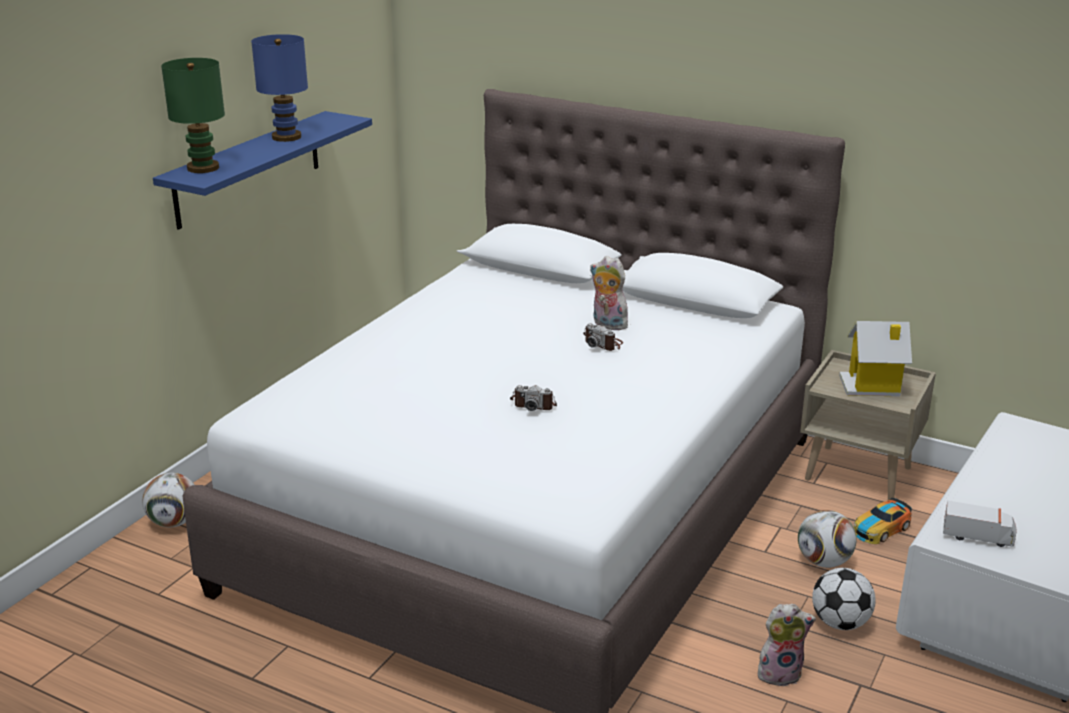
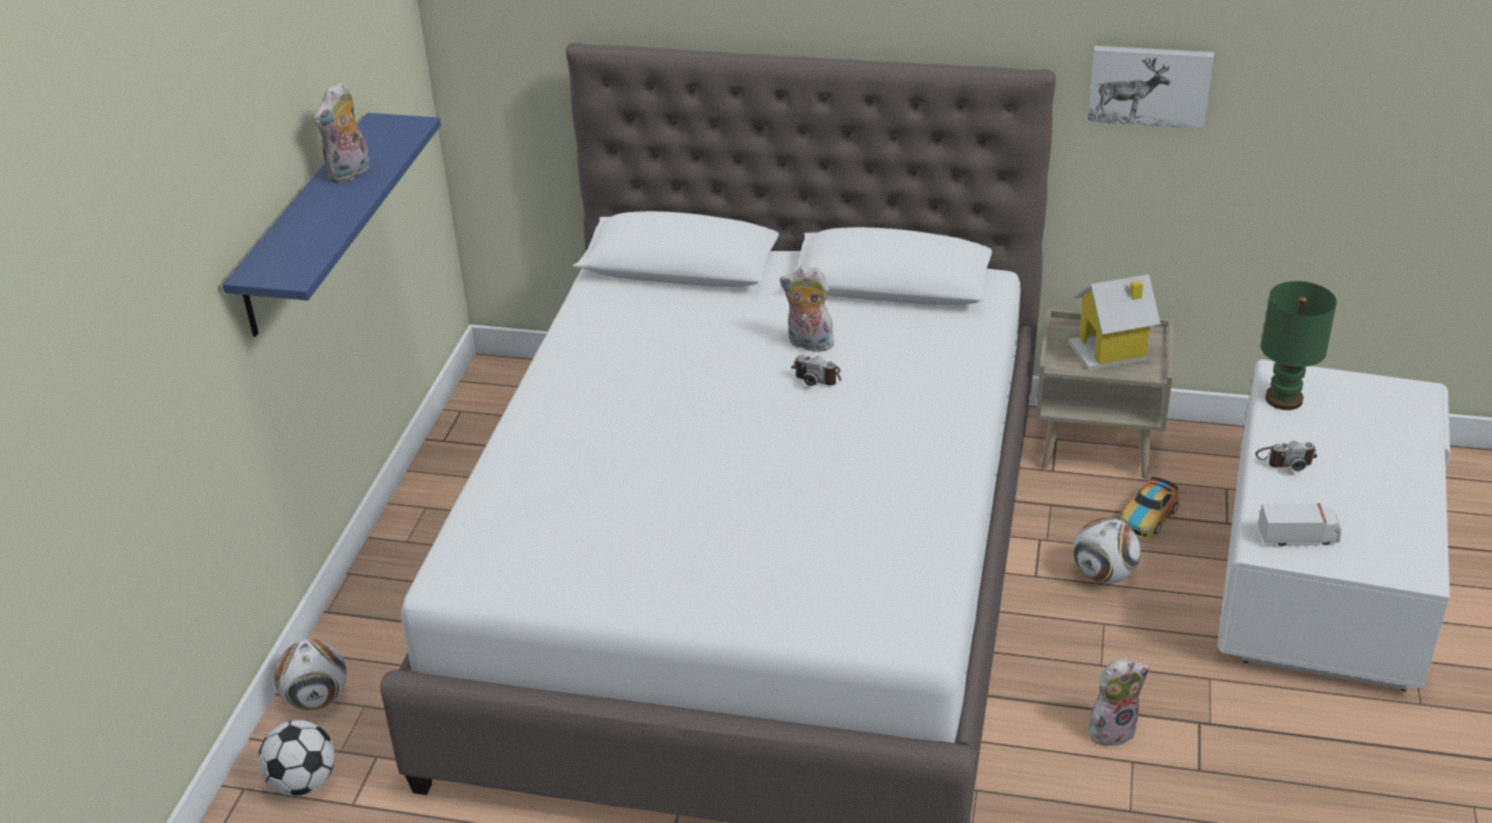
camera: 15 degrees left, 10 degrees up
(204, 168) = (280, 253): green table lamp -> green table lamp (1284, 399)
(286, 137) = (350, 173): blue table lamp -> plush toy
(534, 404) = (783, 485): camera -> camera (1285, 459)
(840, 623) = (1150, 650): football -> football (303, 782)
(925, 161) = (1149, 84): none -> picture

